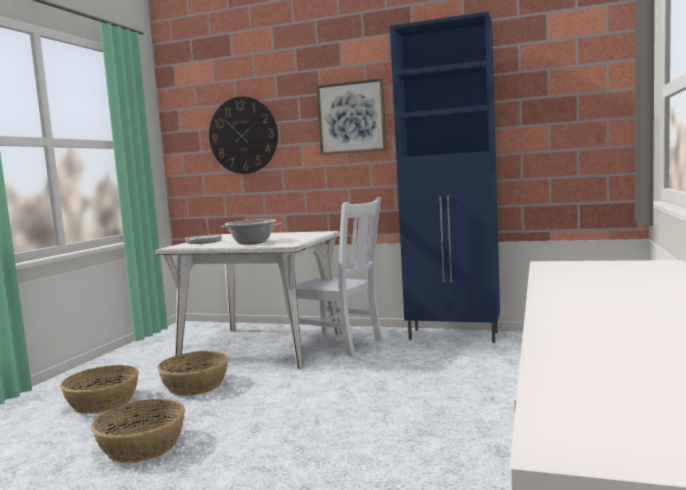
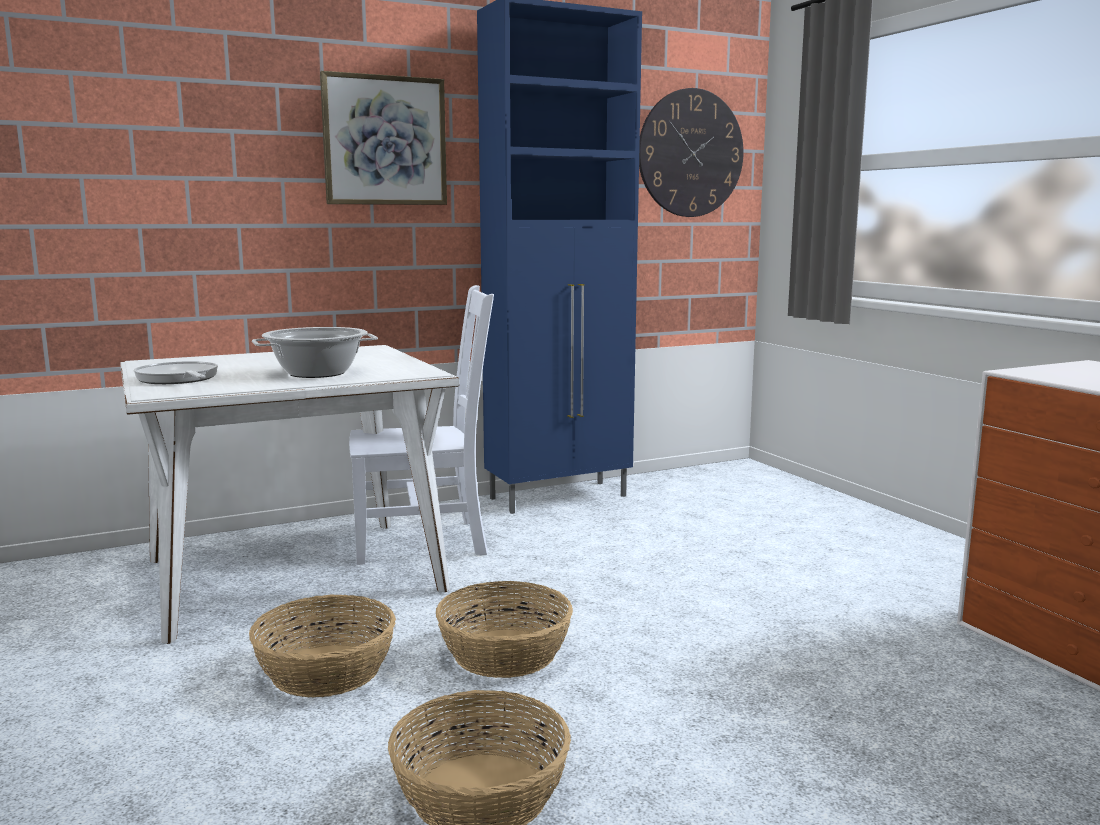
camera: 45 degrees left, 5 degrees up
(102, 403) = (192, 765): basket -> basket (505, 654)
(243, 135) = (147, 149): wall clock -> wall clock (690, 153)

